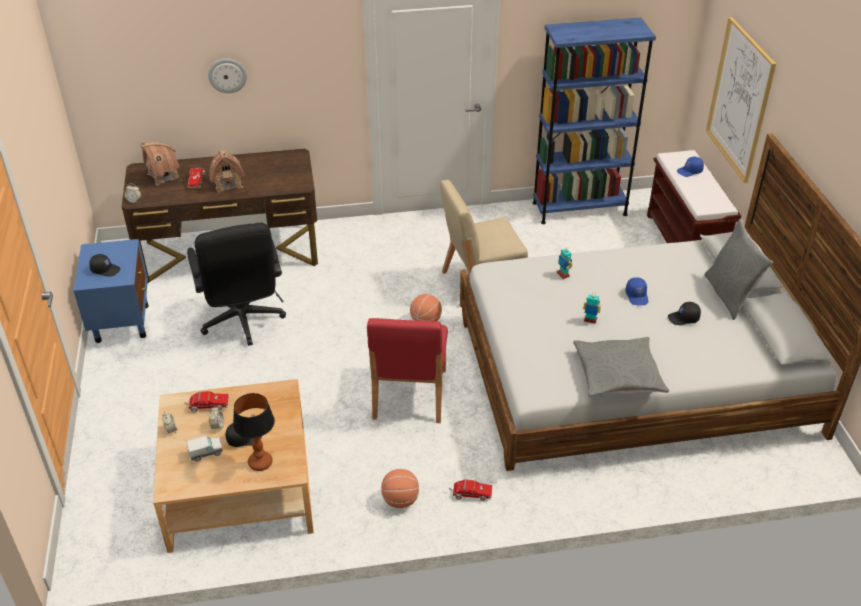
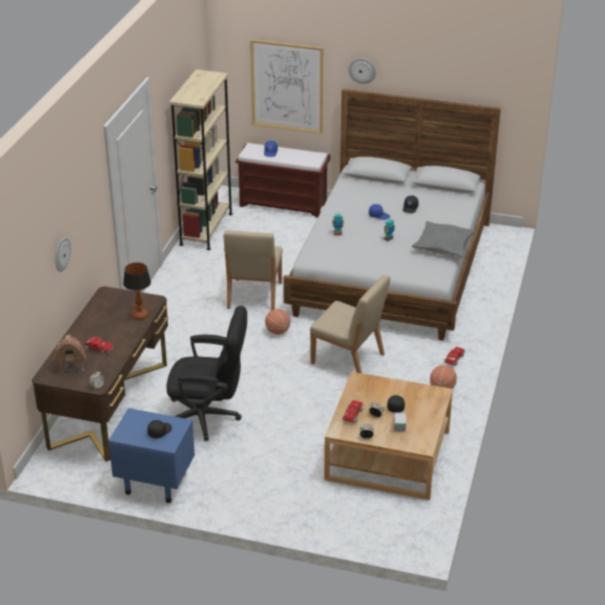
camera: 65 degrees left, 5 degrees down
(227, 184) = (117, 334): toy house -> none
(260, 462) = (423, 403): table lamp -> table lamp (139, 315)
(409, 395) = (348, 359): red chair -> beige chair
(579, 208) = (206, 229): blue bookcase -> beige bookcase
(730, 295) = (401, 186): grey pillow -> none
(796, 119) = (362, 70): none -> wall clock

